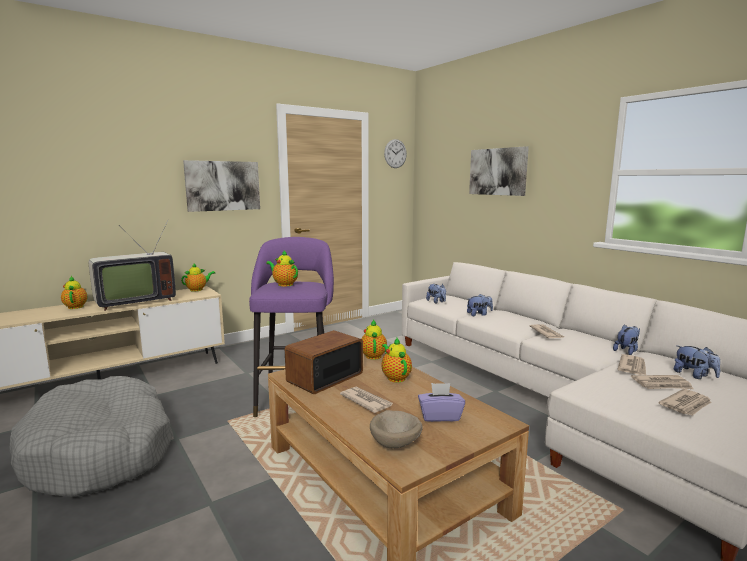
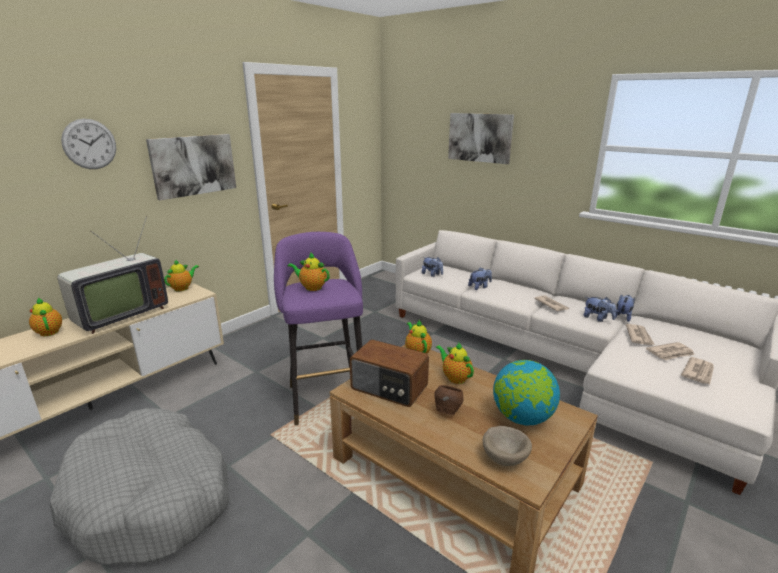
camera: 15 degrees left, 10 degrees up
(324, 377) = (389, 388): radio -> radio turned 90 degrees counterclockwise
(366, 401) = (447, 412): newspaper -> brown bowl
(395, 153) = (364, 112): wall clock -> wall clock (89, 144)
(440, 416) = (522, 418): purple tissue box -> globe
(694, 375) = (687, 339): plush toy -> plush toy (597, 318)

